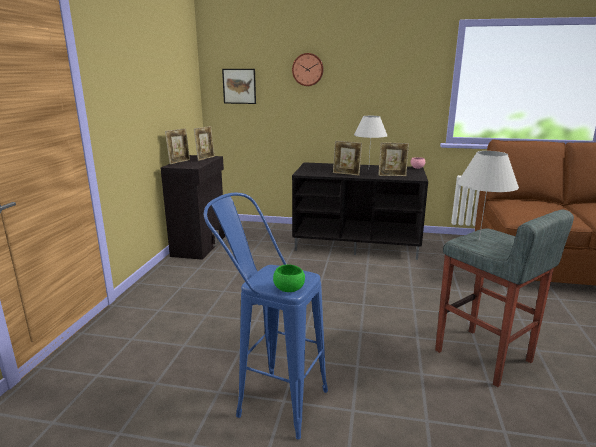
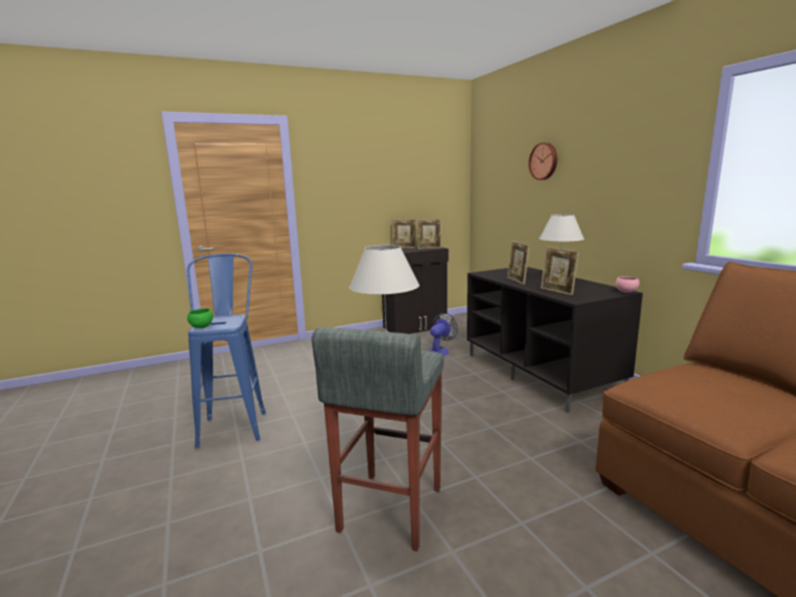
camera: 55 degrees right, 5 degrees down
(239, 86) = (493, 182): picture -> none
(268, 256) = (440, 351): none -> fan

